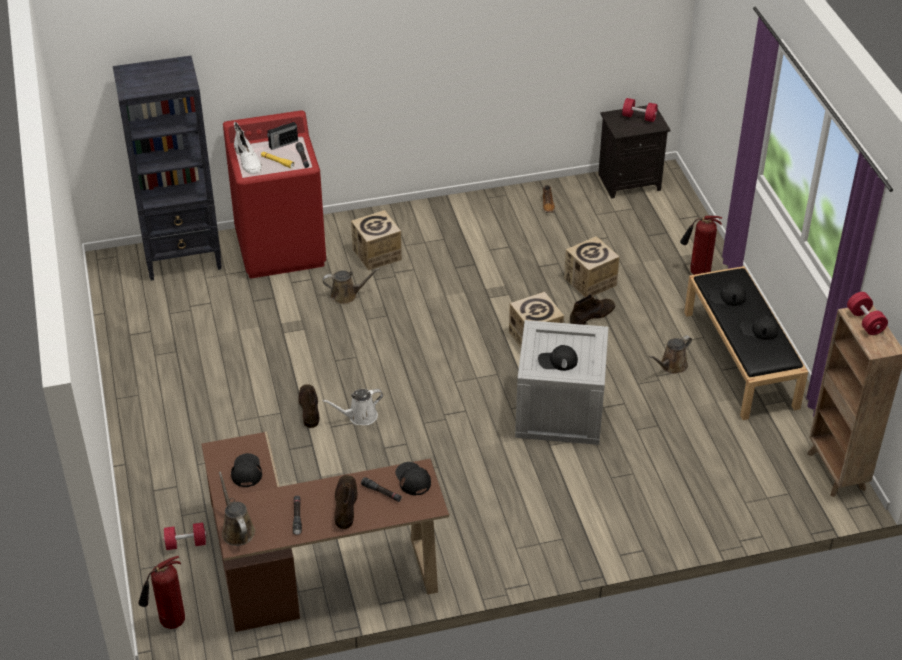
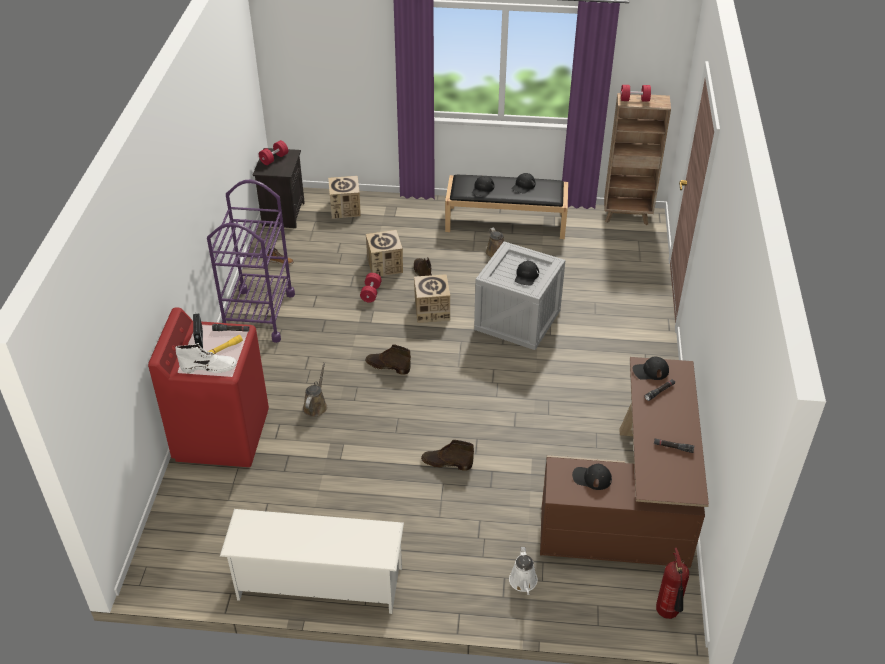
camera: 70 degrees left, 0 degrees up
(130, 362) = (318, 584): none -> white shoe rack
(183, 257) = (186, 511): black bookcase -> none
(186, 543) = (577, 584): red dumbbell -> red dumbbell (371, 293)
(237, 530) = (678, 489): brown watering can -> none
(345, 504) = (666, 415): brown boot -> brown boot (387, 366)
(359, 416) = (472, 433): white watering can -> white watering can (523, 582)
(377, 254) = (274, 374): cardboard box -> cardboard box (345, 209)
(456, 217) = (259, 315): none -> purple cart
(697, 273) = (407, 214): fire extinguisher -> none

